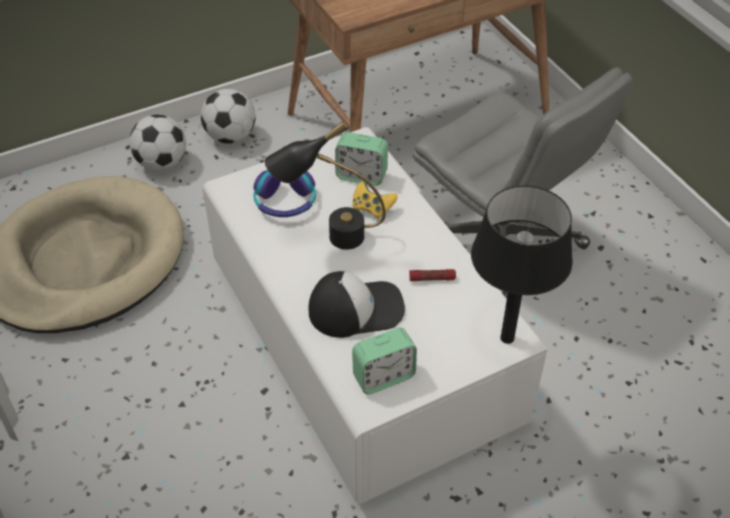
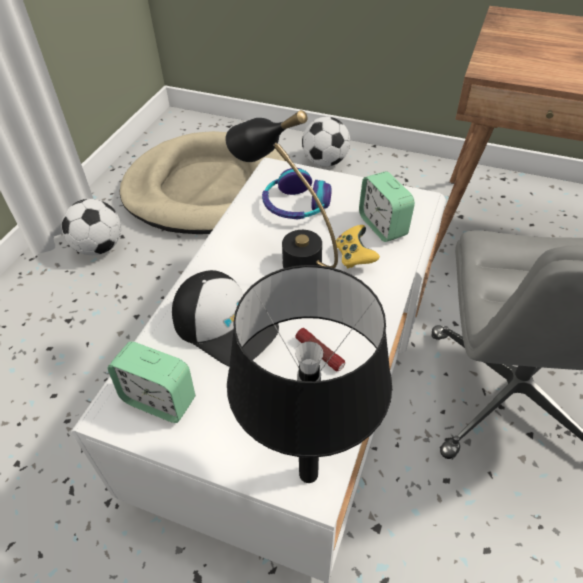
camera: 50 degrees right, 0 degrees up
(231, 137) = (390, 172): football -> football (99, 247)

